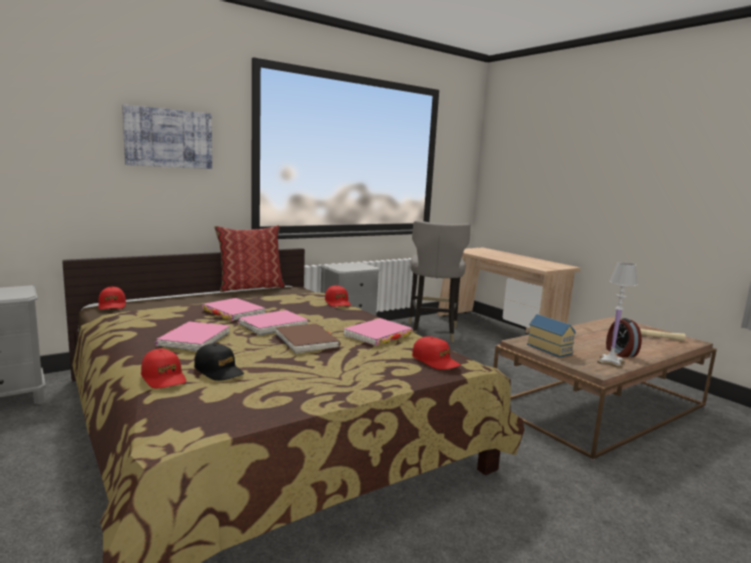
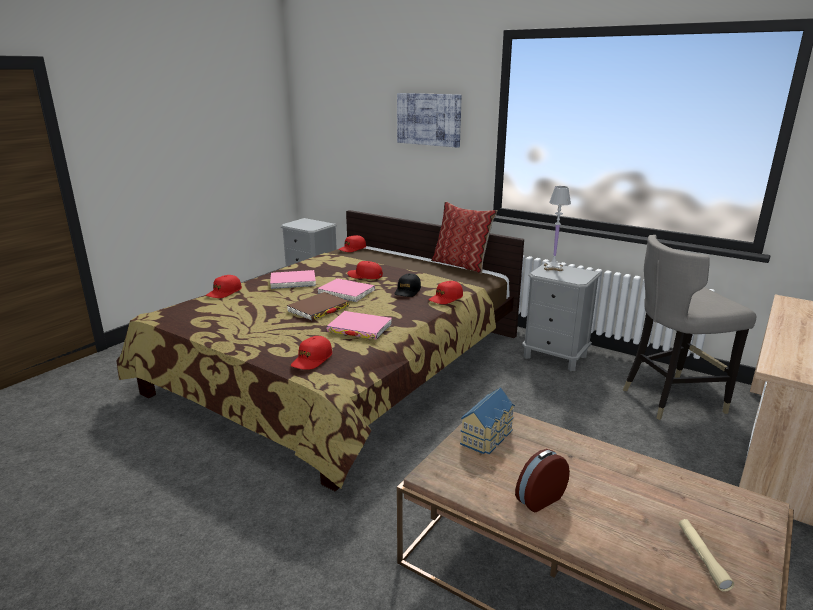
camera: 70 degrees right, 10 degrees up
(219, 371) = (242, 300): black cap -> black cap (407, 291)
(233, 312) = (365, 276): pink book -> red cap
(611, 362) = (480, 487): white table lamp -> white table lamp (553, 268)

